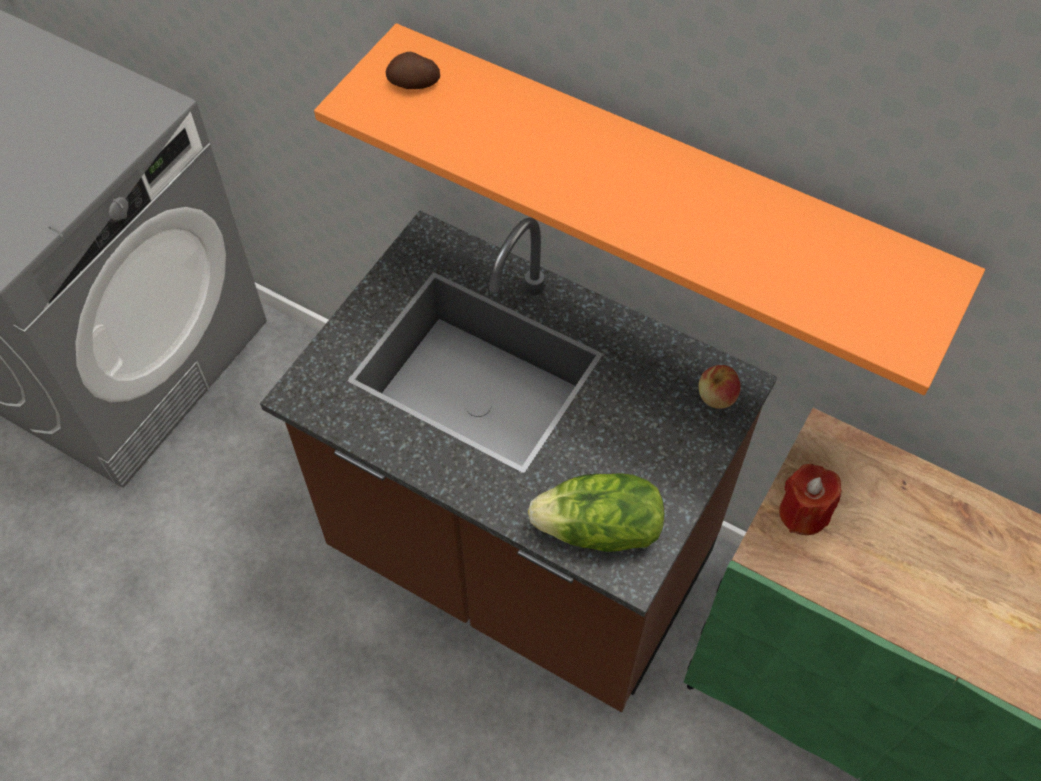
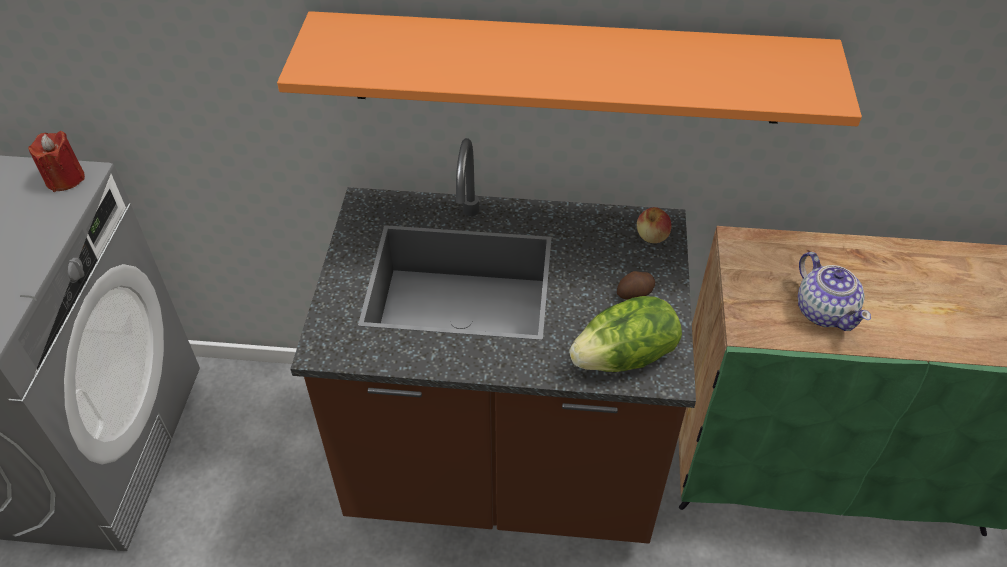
camera: 25 degrees left, 10 degrees down
(413, 84) = (350, 44): potato -> potato (635, 294)
(803, 513) = (756, 295): red candle -> red candle (65, 179)
(872, 565) = (824, 311): none -> teapot

